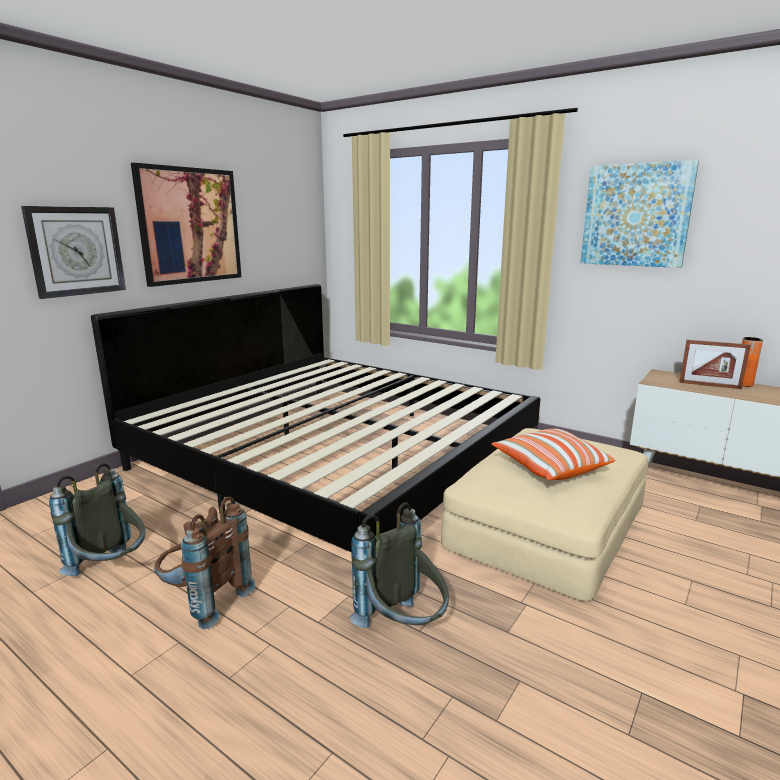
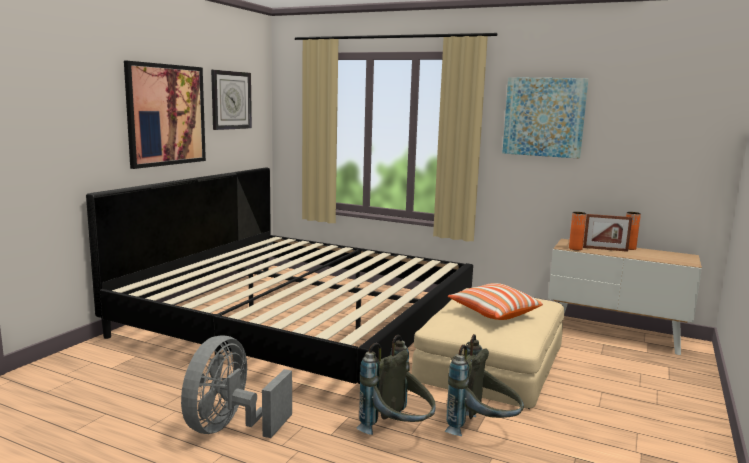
camera: 10 degrees left, 5 degrees down
(76, 251) = (77, 137): wall clock -> wall clock (231, 100)
(112, 571) = (138, 413): grey backpack -> grey backpack (482, 431)
(204, 601) = (230, 427): brown backpack -> grey fan
(668, 384) = (575, 248): none -> orange vase

